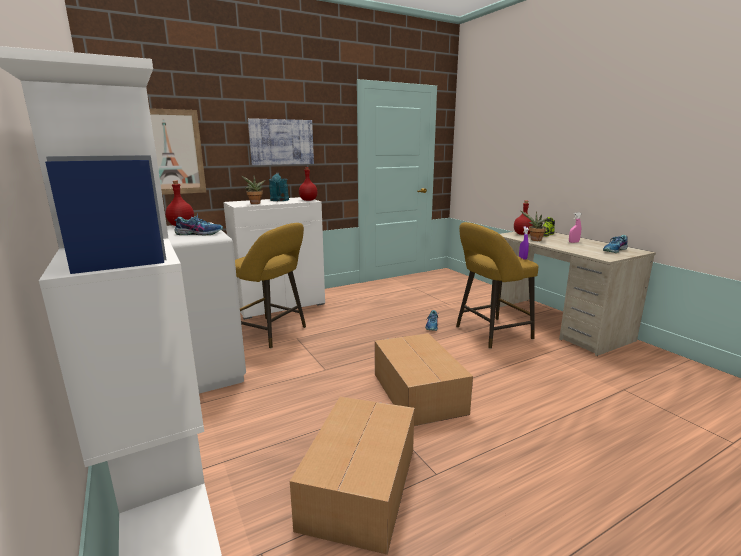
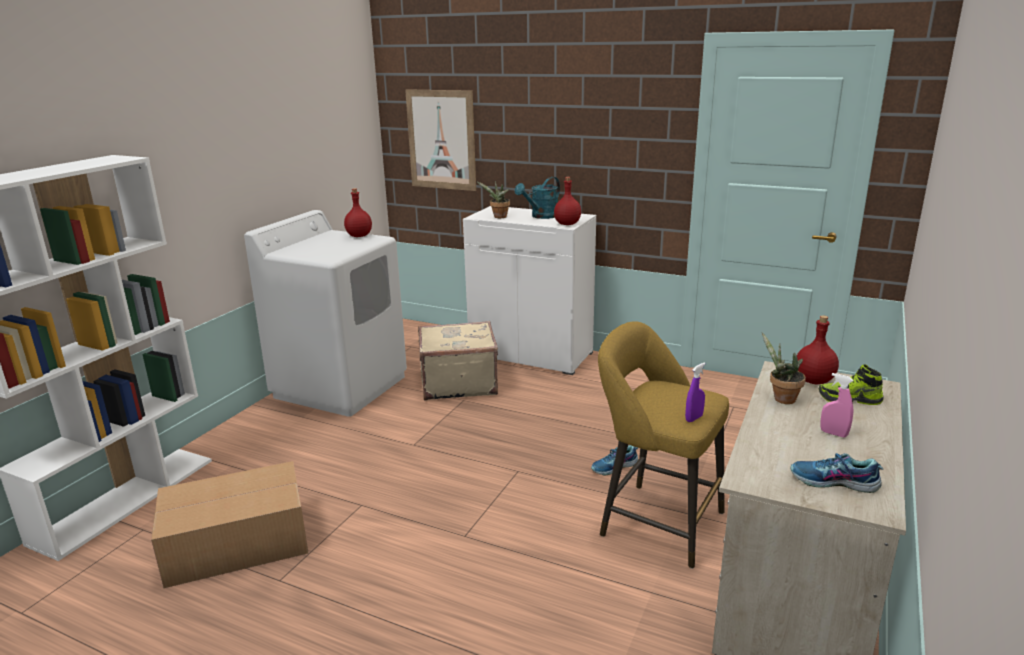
camera: 55 degrees right, 5 degrees up
(199, 233) = (332, 251): shoe -> none
(272, 333) = (458, 383): yellow stool -> beige suitcase
(281, 142) = (571, 133): picture -> none
(418, 392) = (423, 518): cardboard box -> none

